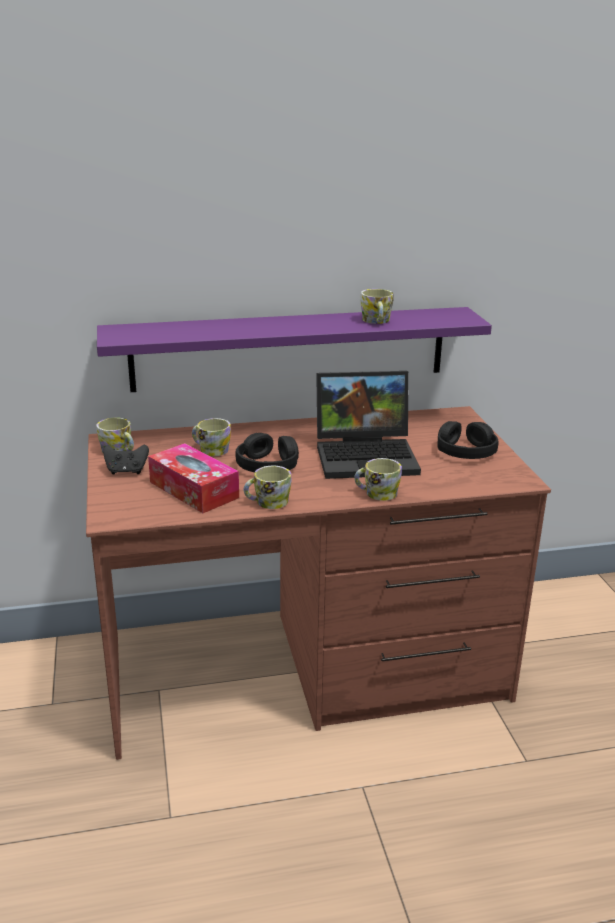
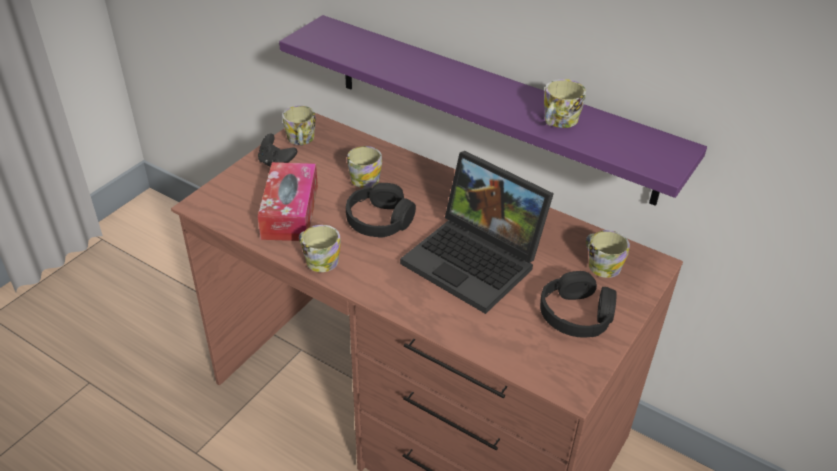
camera: 45 degrees right, 15 degrees up
(376, 493) = (414, 308): mug -> mug (601, 264)

